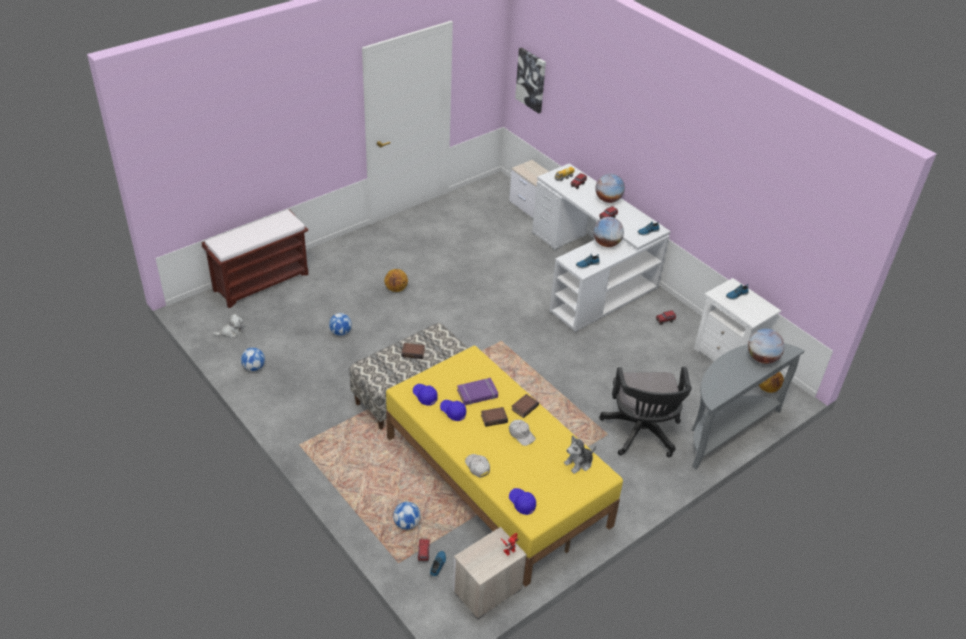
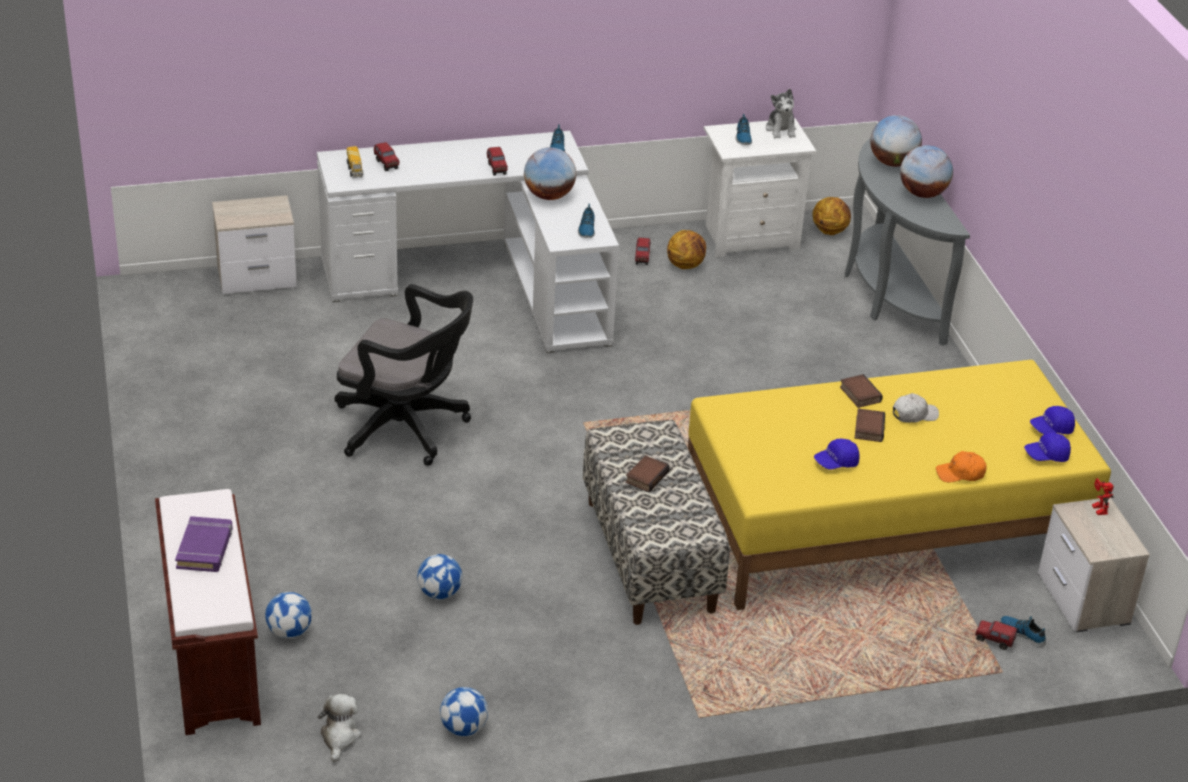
camera: 65 degrees left, 5 degrees down
(396, 289) = (367, 494): basketball -> basketball (686, 265)
(407, 523) = (929, 641): football -> football (289, 631)
(425, 396) = (787, 480): blue cap -> blue cap (1051, 429)
(477, 394) = (808, 428): purple book -> purple book (205, 549)
(477, 467) = (960, 473): white cap -> orange cap
(531, 80) = (175, 58): picture -> none
(579, 463) = (991, 384): plush toy -> plush toy (781, 129)
(608, 200) = (449, 152): globe -> globe (922, 194)
(641, 434) = (858, 363): black office chair -> black office chair (407, 429)

